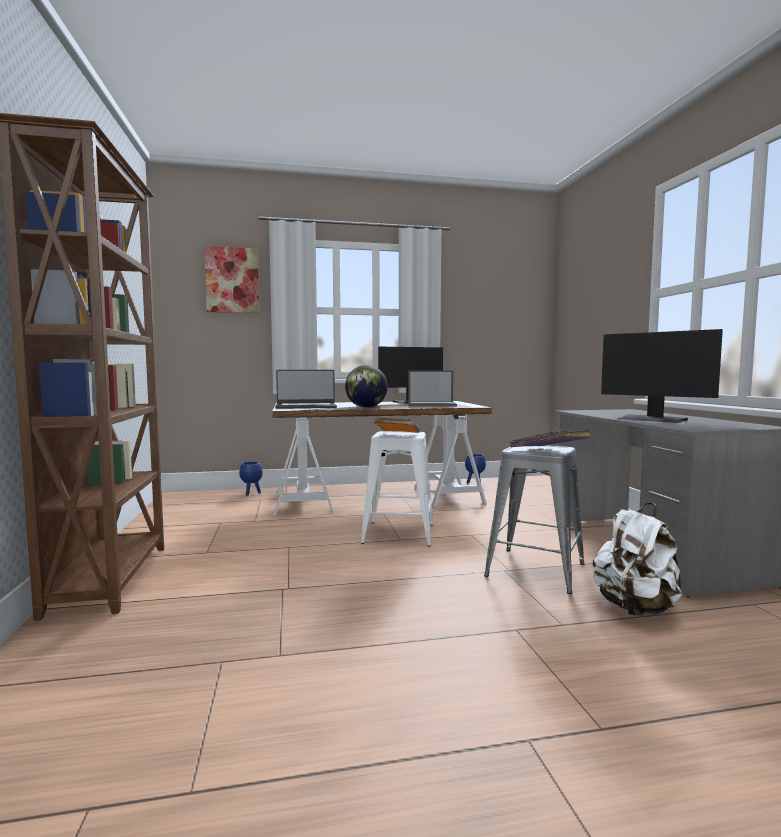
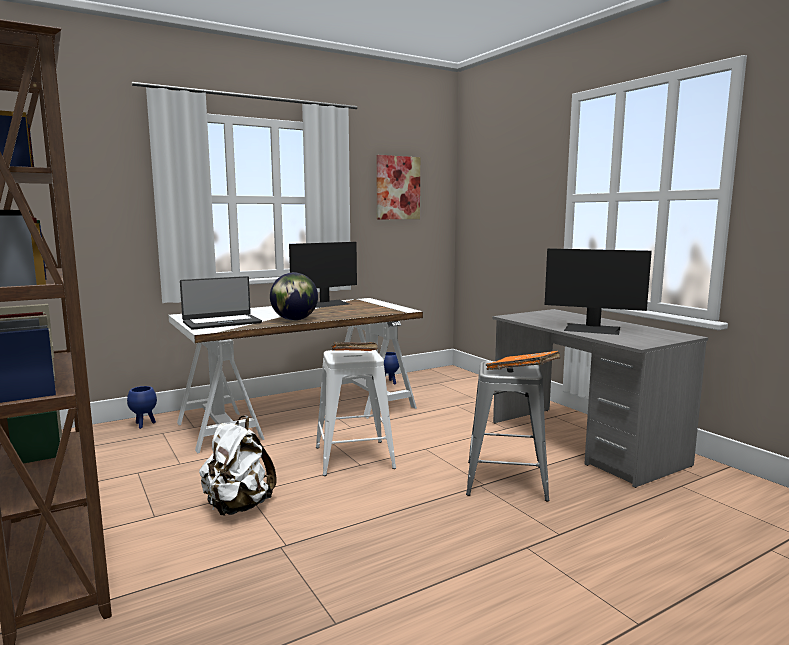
camera: 20 degrees left, 5 degrees up
(232, 280) = (97, 161): picture -> picture (397, 188)
(432, 405) = (357, 309): laptop -> none
(548, 451) = (522, 372): purple book -> orange book
(635, 608) = (604, 506): white backpack -> white backpack (237, 507)

